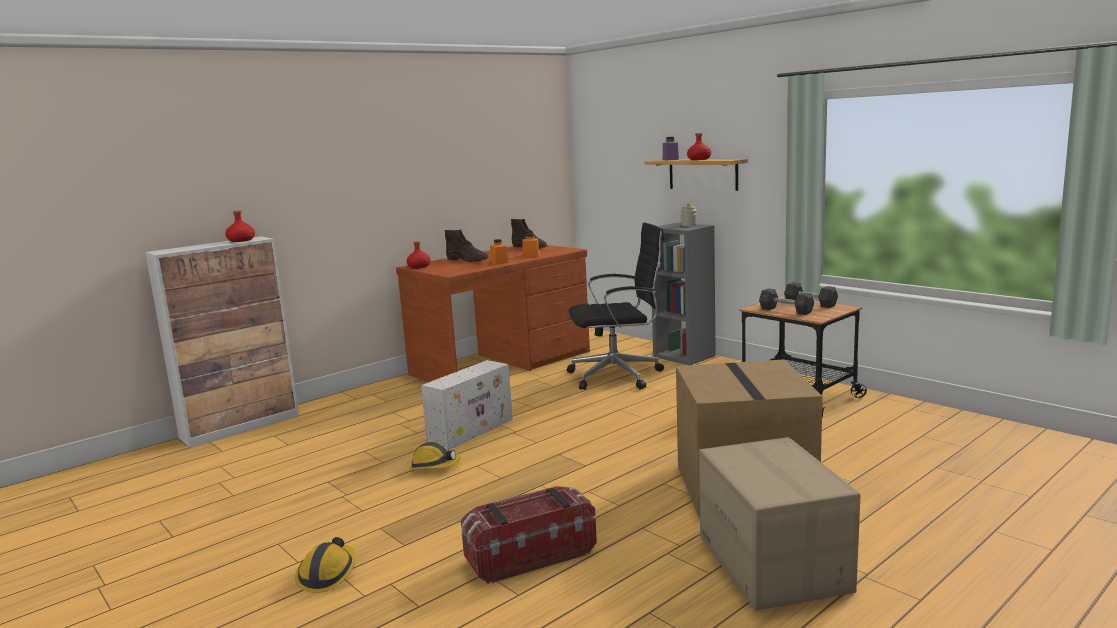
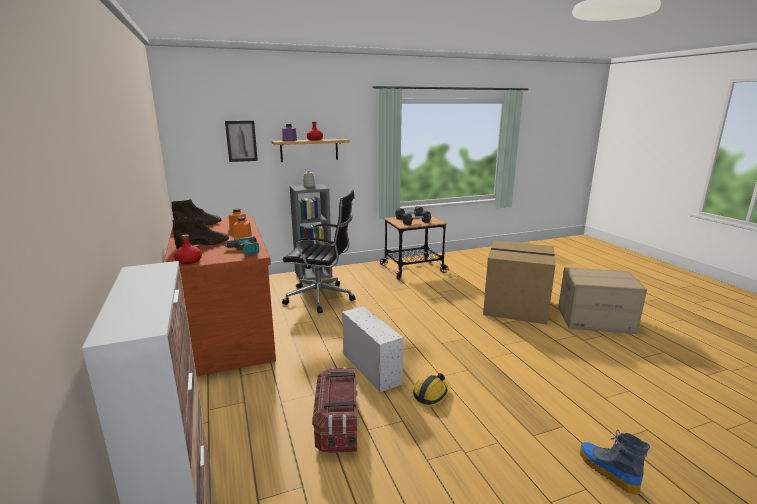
camera: 70 degrees left, 5 degrees up
(241, 240) = (146, 277): red bottle -> none
(328, 574) = (606, 471): hard hat -> boot
(459, 269) = (244, 250): none -> power drill
(529, 556) = (583, 379): storage box -> storage box (338, 424)
(618, 376) = (322, 298): black office chair -> black office chair turned 90 degrees clockwise
(633, 158) = (241, 141): none -> picture

